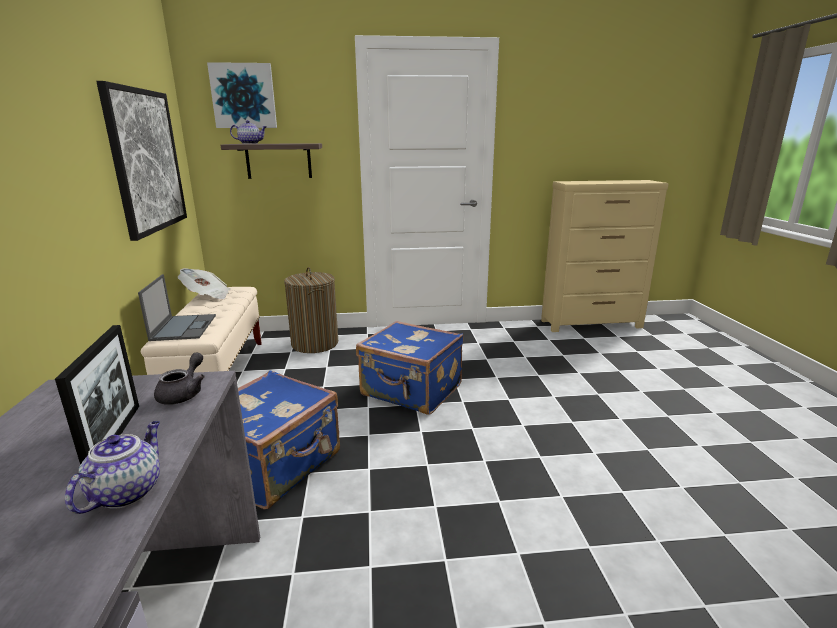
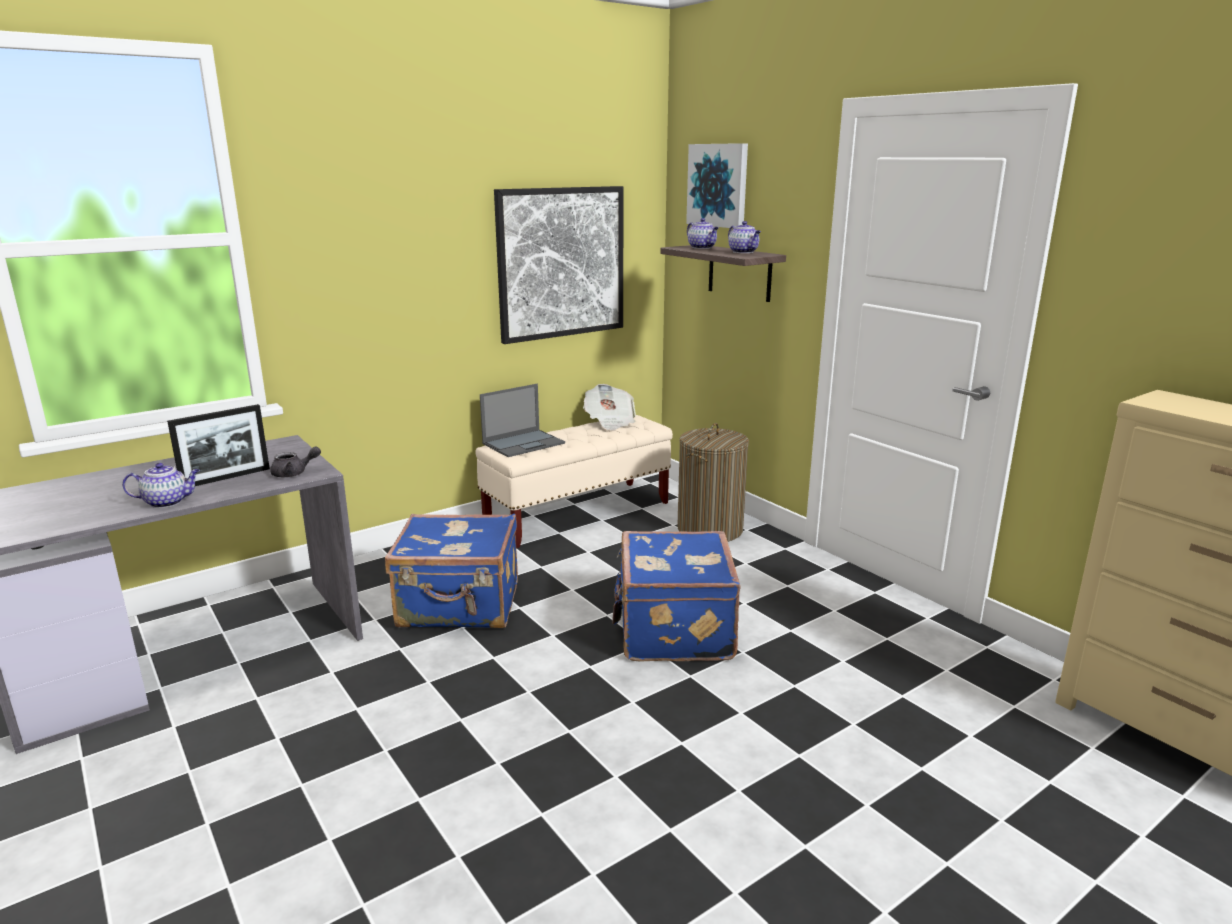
camera: 60 degrees right, 0 degrees up
(292, 143) = (744, 252): none -> teapot

